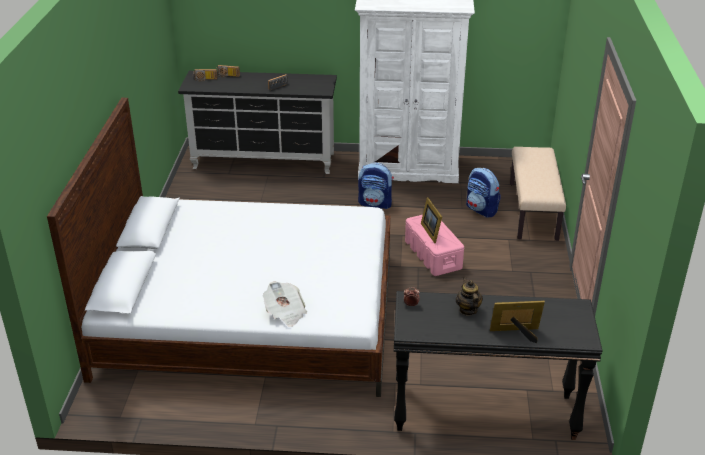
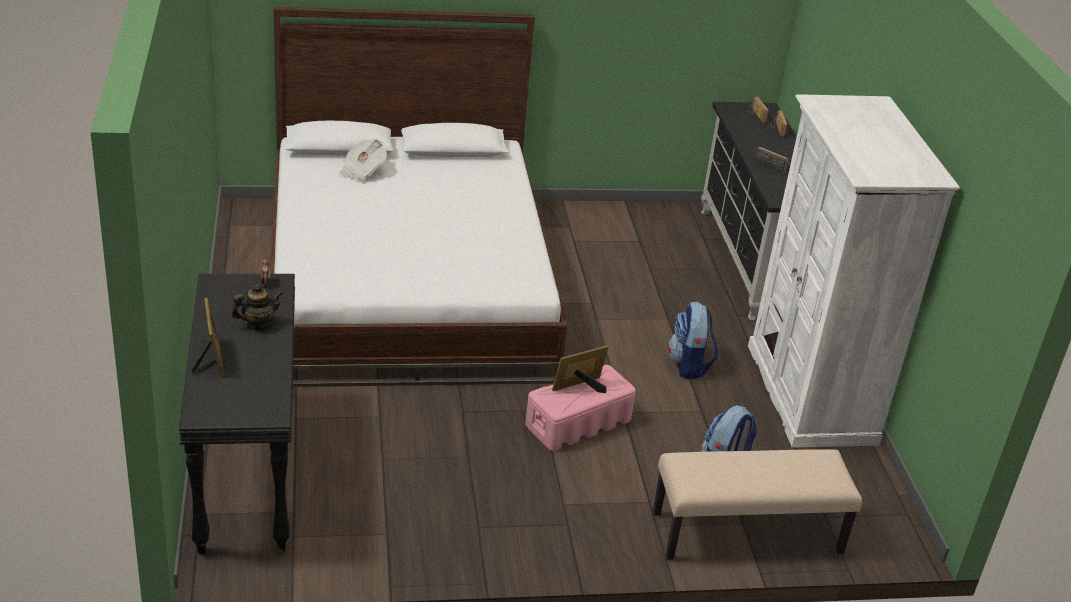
camera: 75 degrees right, 0 degrees up
(285, 313) = (306, 242): newspaper -> newspaper (361, 171)

